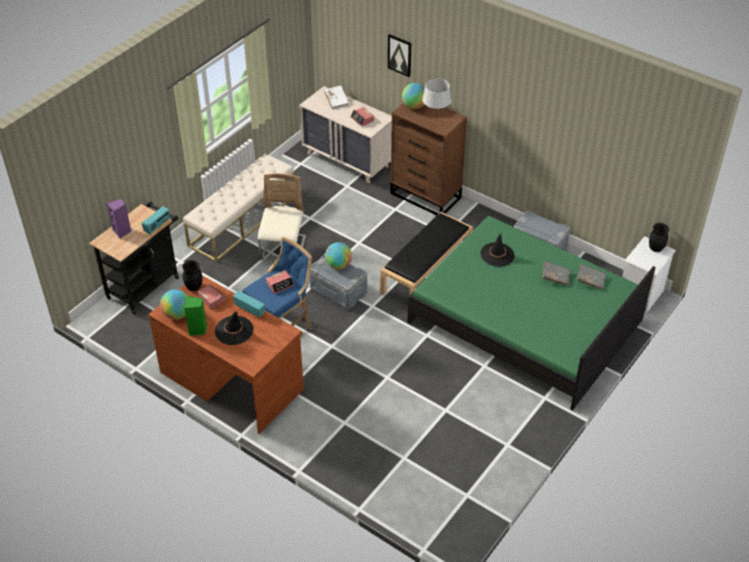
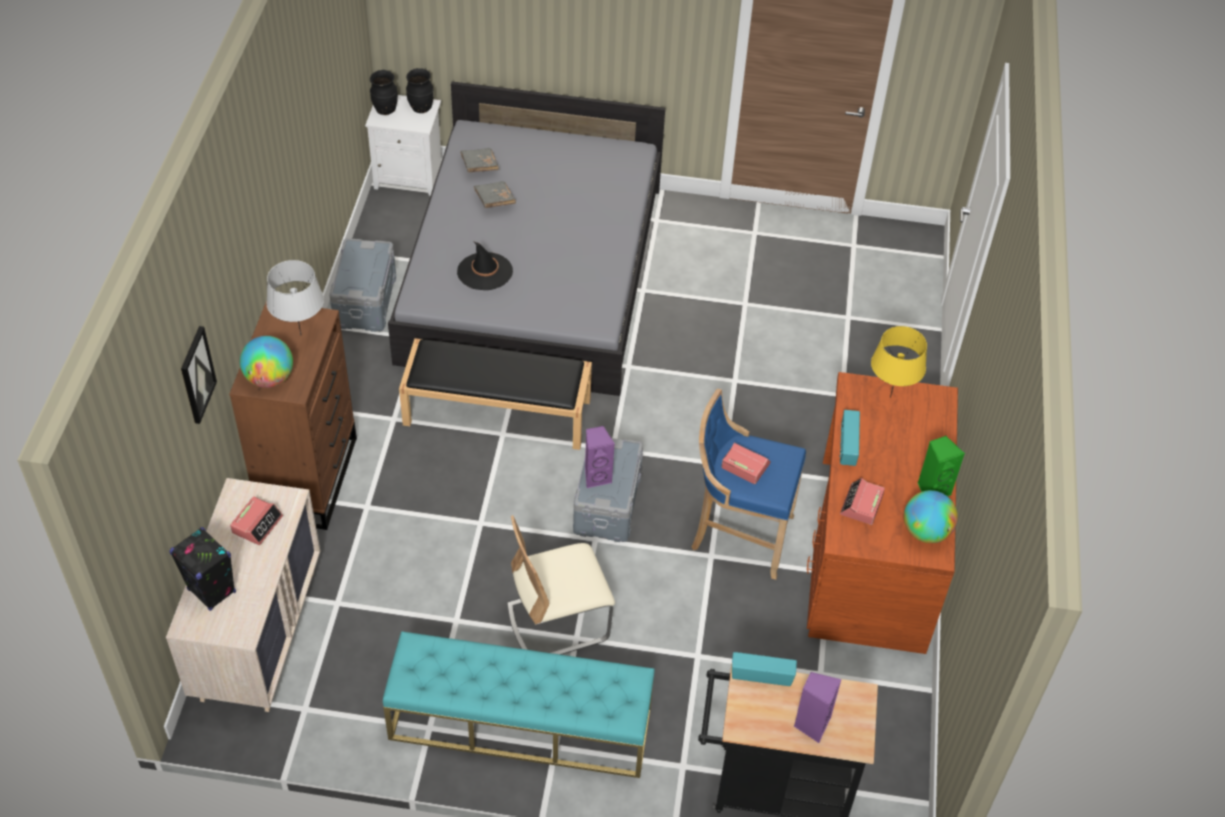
camera: 120 degrees left, 5 degrees up
(193, 286) = (856, 541): black vase -> black vase (421, 108)
(234, 330) = (899, 447): black hat -> none
(242, 220) = (520, 724): beige bench -> turquoise bench
(268, 343) = (890, 397): none -> yellow table lamp
(336, 100) = (212, 591): white book -> black speaker
(338, 265) = (596, 476): globe -> purple speaker
(525, 321) = (532, 273): green bed -> grey bed

